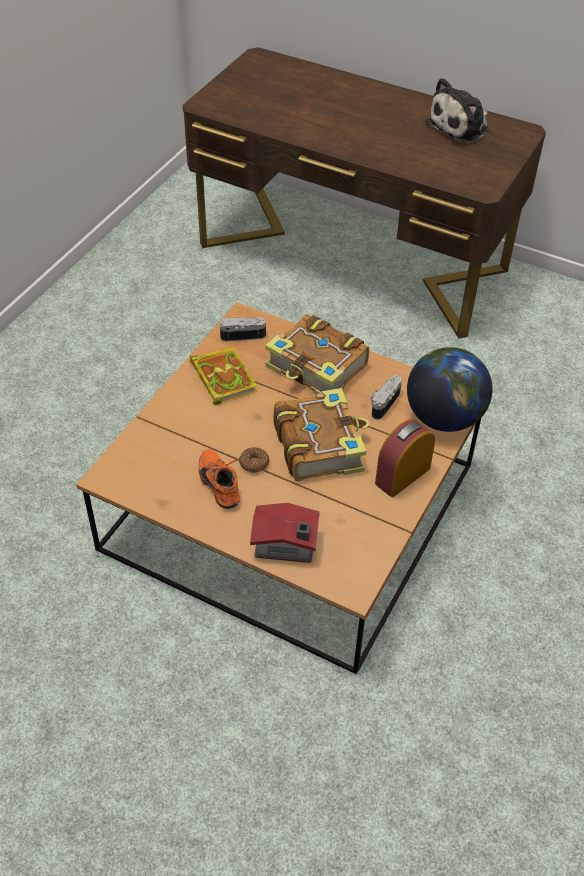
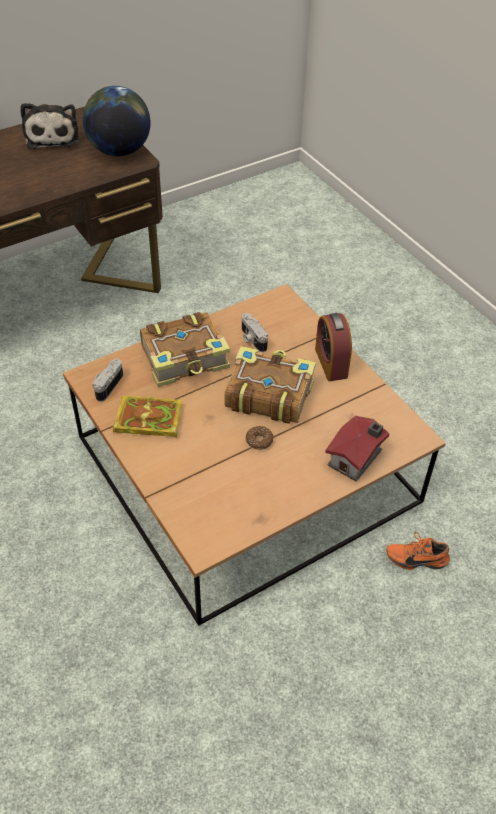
camera: 60 degrees left, 0 degrees up
(221, 484) = (267, 470): orange shoe -> orange shoe (416, 558)
(444, 417) = (291, 315): globe -> globe (119, 151)

